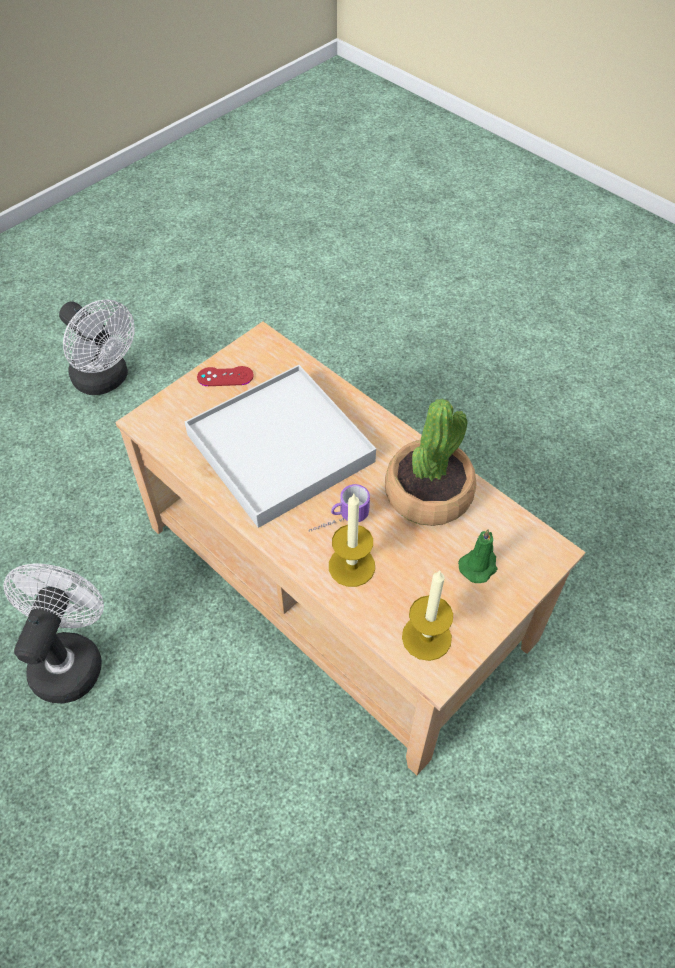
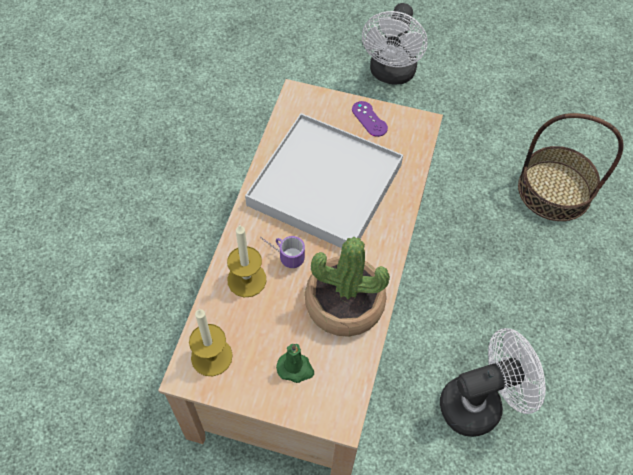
camera: 60 degrees right, 5 degrees up
(70, 658) = (165, 180): white fan -> white fan (480, 403)
(225, 376) = (369, 119): red game controller -> purple game controller
(333, 330) = (554, 191): none -> basket

